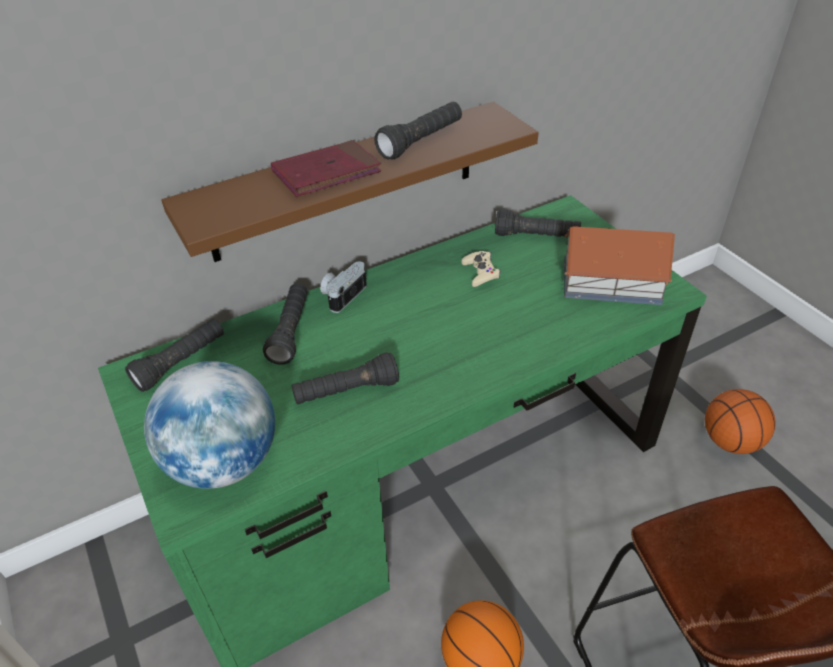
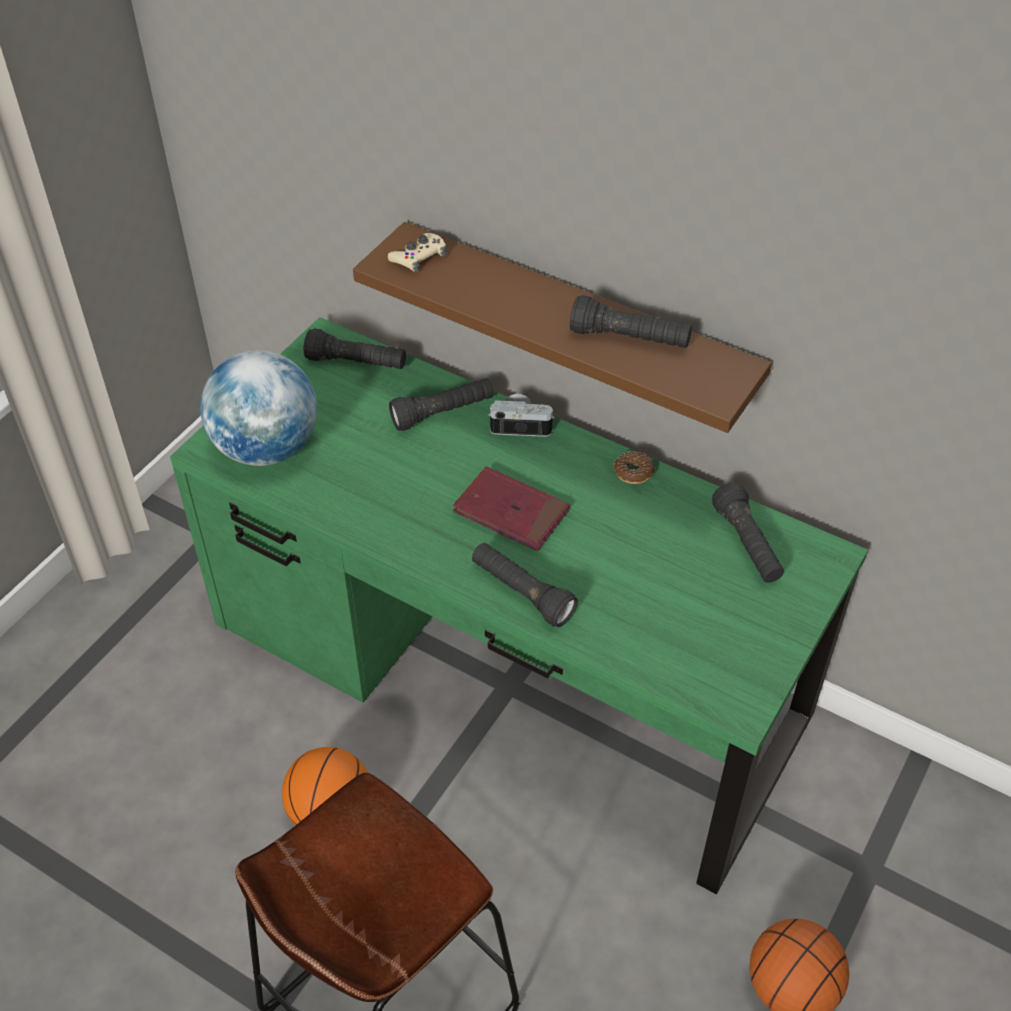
camera: 60 degrees right, 5 degrees up
(326, 173) = (519, 298): red book -> red book (511, 512)
(346, 391) = (392, 488): black flashlight -> black flashlight (521, 593)
(435, 259) = (633, 472): none -> donut
(481, 272) = (640, 519): beige game controller -> beige game controller (419, 257)
(612, 282) = (713, 644): toy house -> none

